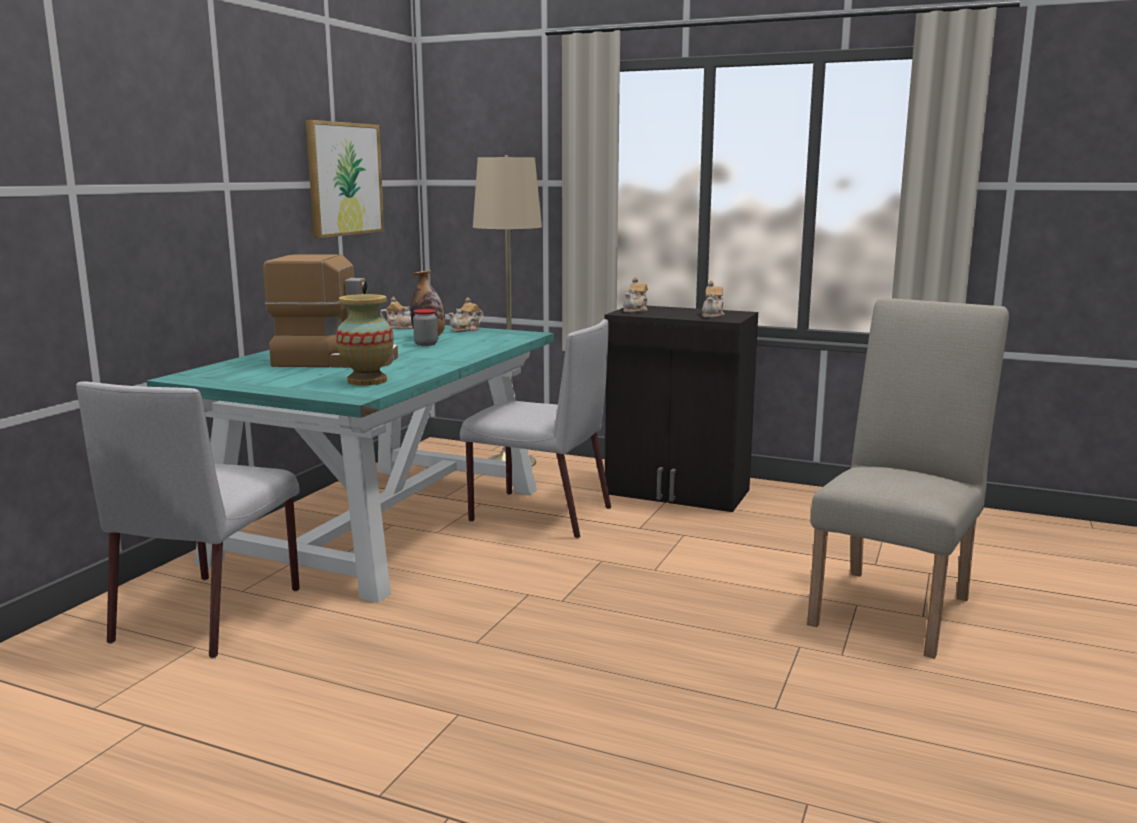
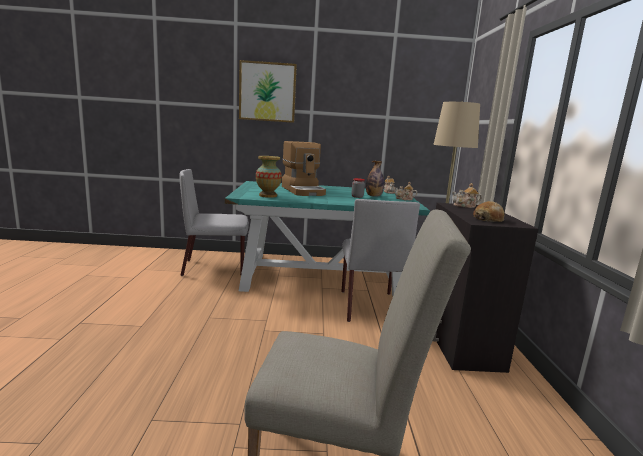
camera: 65 degrees right, 0 degrees up
(344, 179) = (391, 115): picture -> picture (267, 92)
(712, 315) = (488, 219): teapot -> bread

